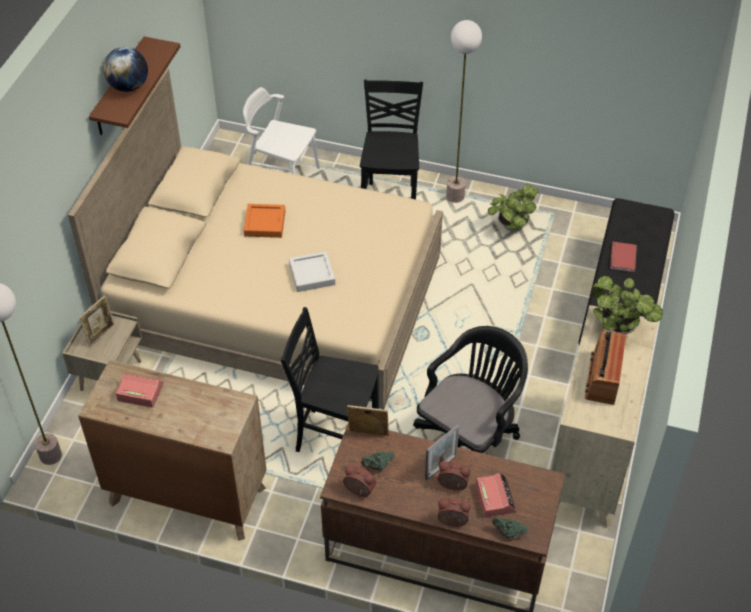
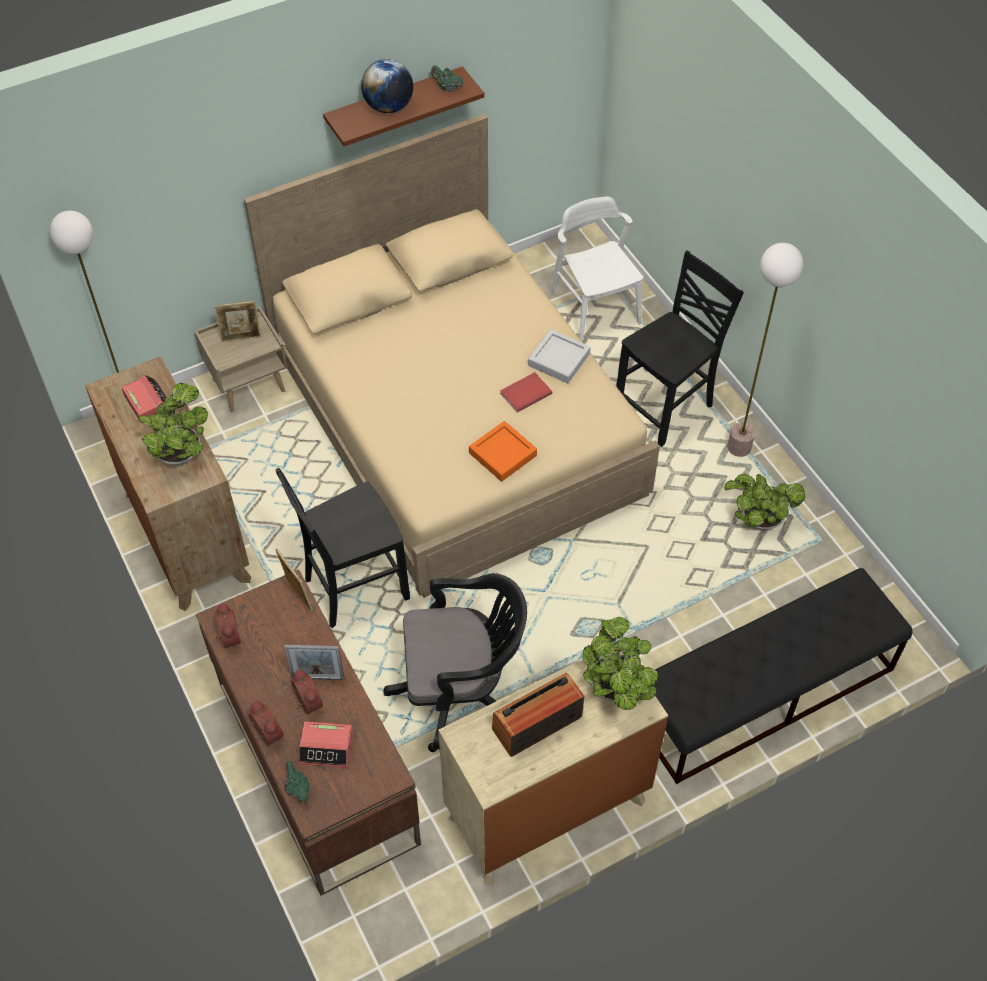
camera: 45 degrees right, 5 degrees up
(204, 403) = (181, 452): none -> potted plant
(265, 223) = (468, 335): orange tray -> orange tray (502, 454)
(312, 274) = (450, 414): grey tray -> grey tray (559, 359)
(335, 438) = (353, 588): black chair -> black chair turned 90 degrees counterclockwise
(378, 466) = (270, 630): green teapot -> green teapot (447, 88)
(495, 498) = (326, 748): alarm clock -> alarm clock turned 60 degrees clockwise
(621, 258) = (784, 633): red book -> red book (524, 393)

